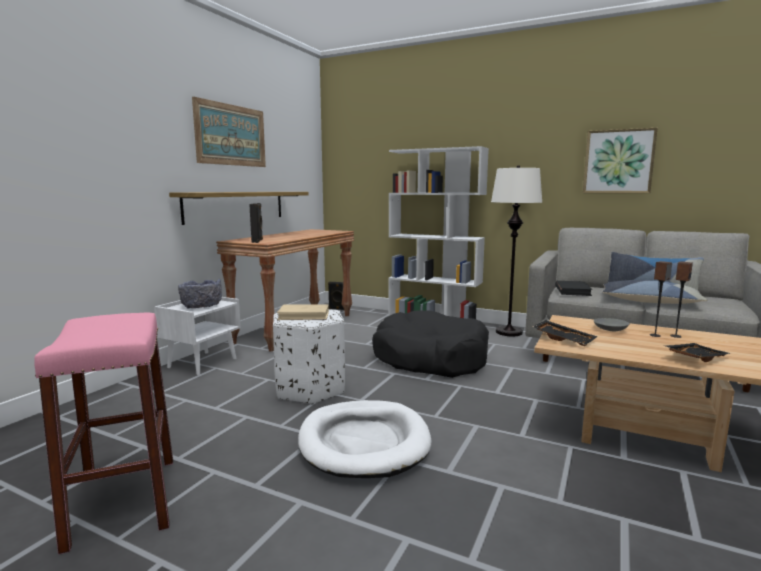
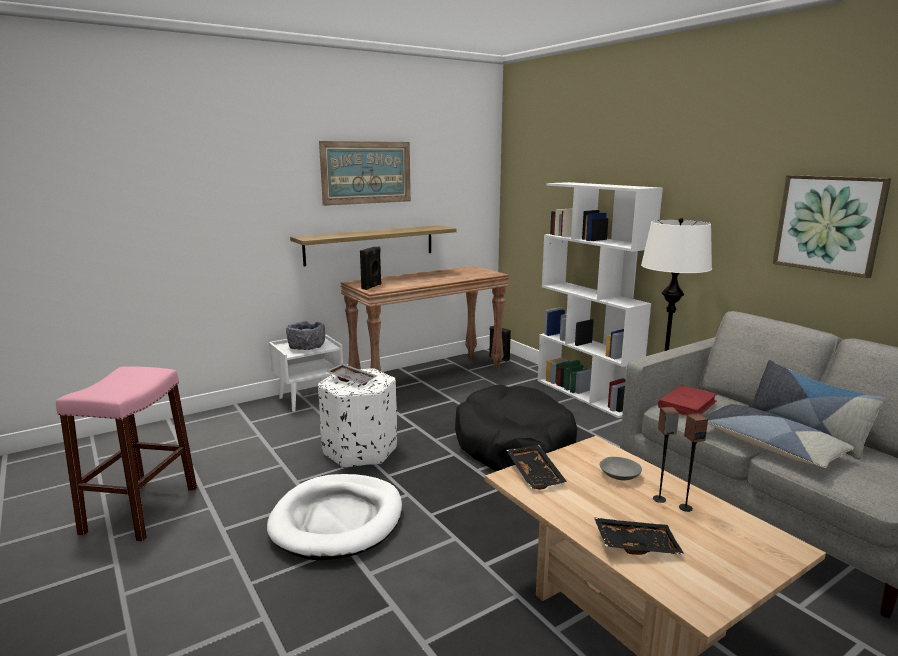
camera: 30 degrees right, 5 degrees up
(304, 315) = (352, 379): beige book -> grey tray
(572, 291) = (687, 404): black book -> red book

